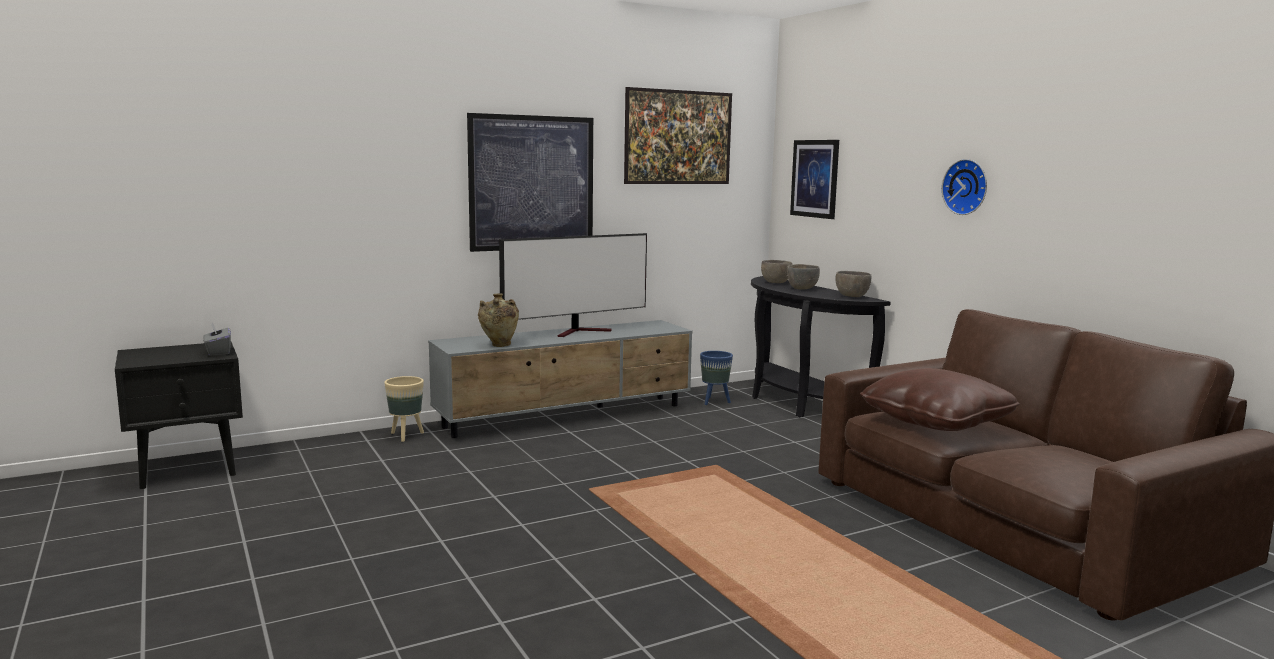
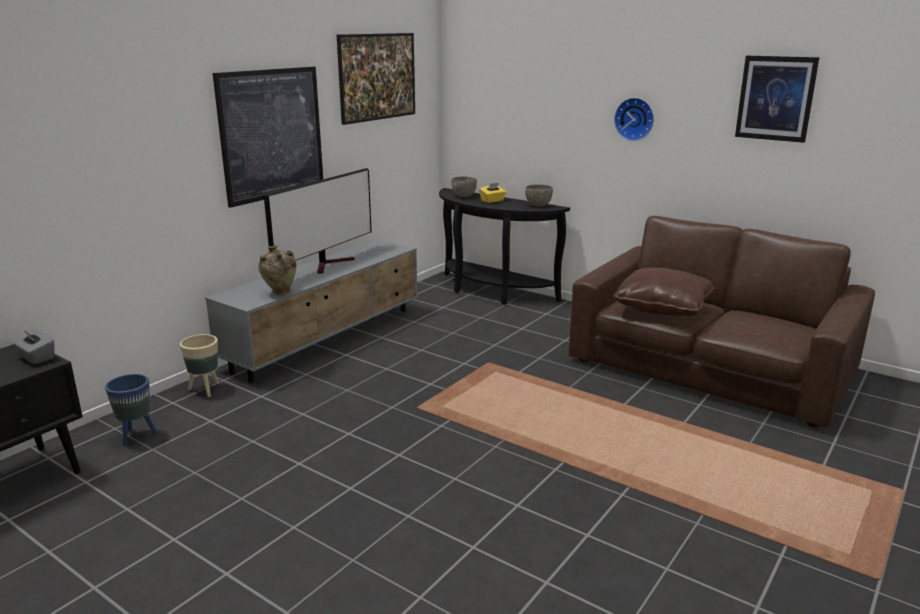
camera: 25 degrees left, 10 degrees up
(714, 402) = (430, 301): blue planter -> blue planter (137, 436)
(802, 288) = (492, 201): grey bowl -> yellow tissue box
(815, 178) = (488, 106): picture -> picture (775, 98)

